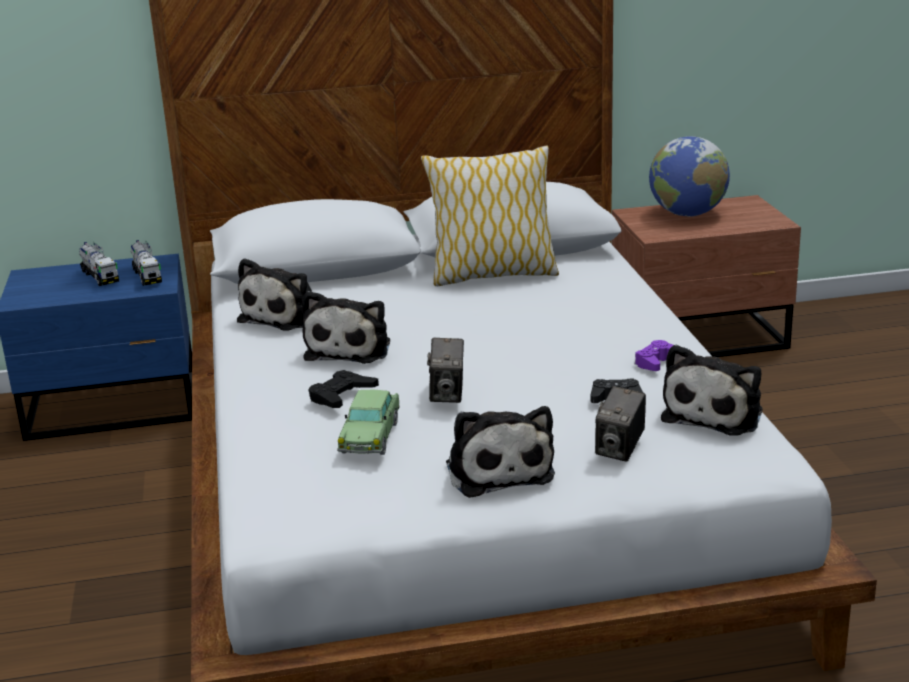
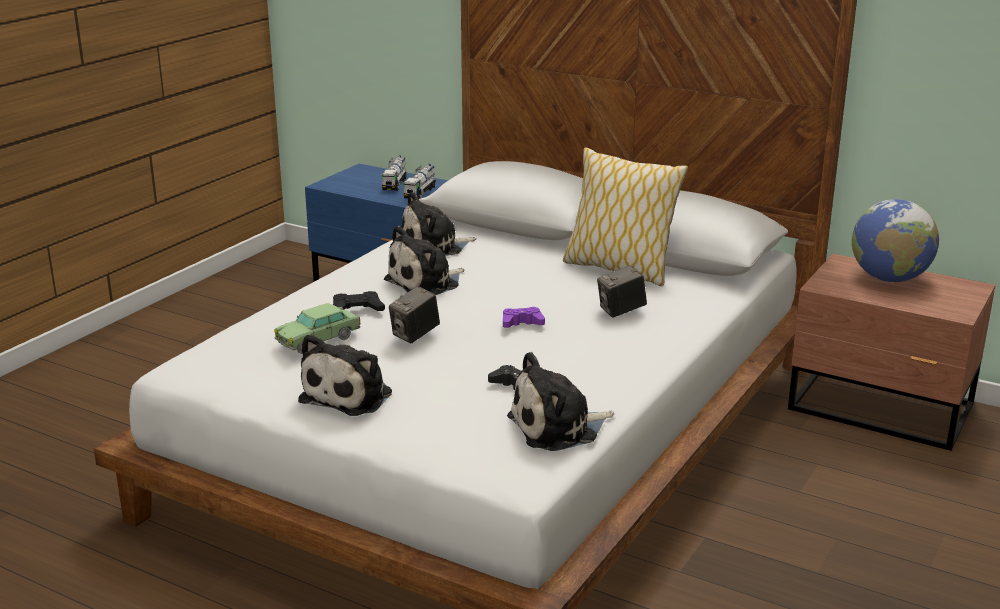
camera: 40 degrees right, 0 degrees up
(620, 449) = (443, 419): camera -> camera (621, 311)
(656, 362) = (594, 375): purple game controller -> purple game controller (522, 323)

